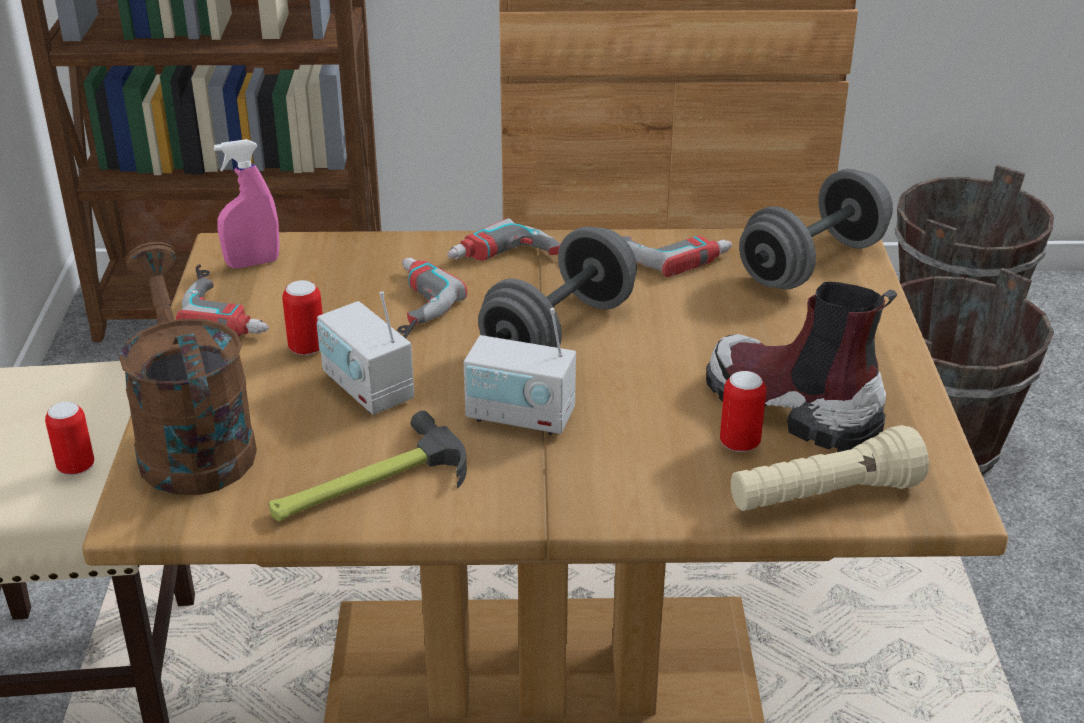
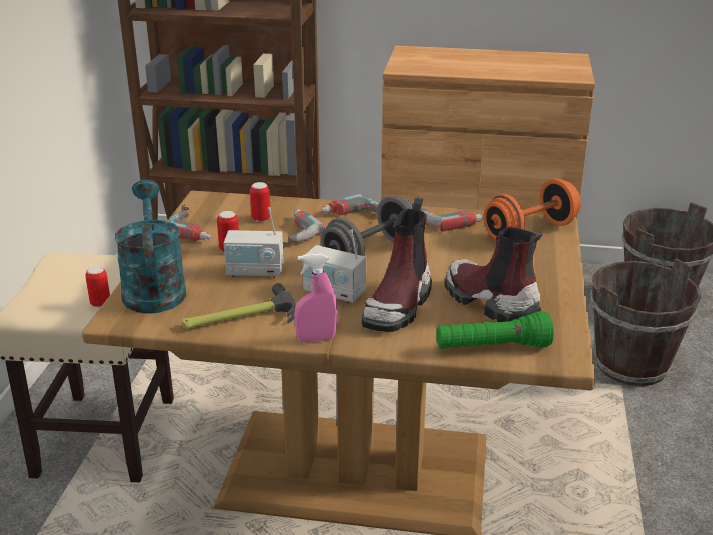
camera: 10 degrees right, 5 degrees down
(191, 441) = (153, 288): brown watering can -> turquoise watering can
(253, 263) = (214, 207): pink spray bottle -> pink spray bottle (316, 339)
(367, 388) = (255, 272): radio -> radio turned 60 degrees counterclockwise
(640, 432) = (398, 306): none -> boot
(739, 443) = (453, 317): can -> can (261, 219)
(812, 264) = (530, 231): grey dumbbell -> orange dumbbell
(824, 497) = (492, 348): beige flashlight -> green flashlight

